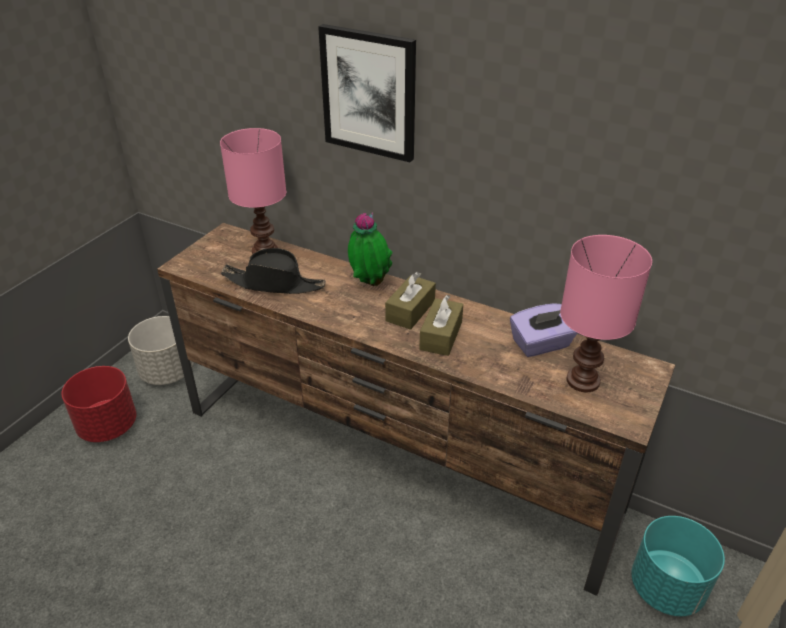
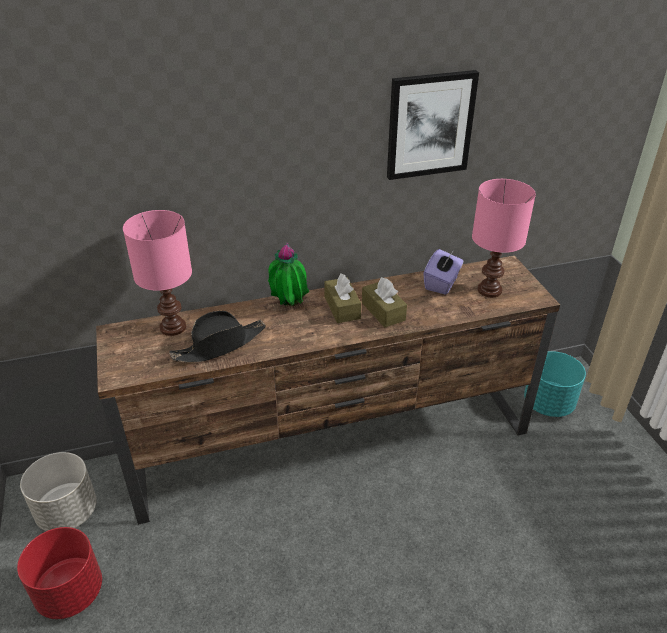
camera: 45 degrees left, 0 degrees up
(369, 93) = (258, 142): picture -> picture (429, 125)

